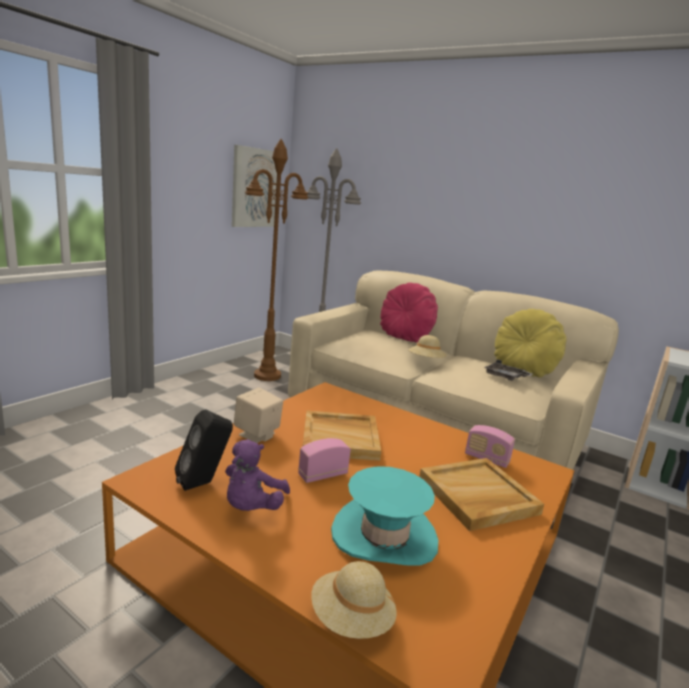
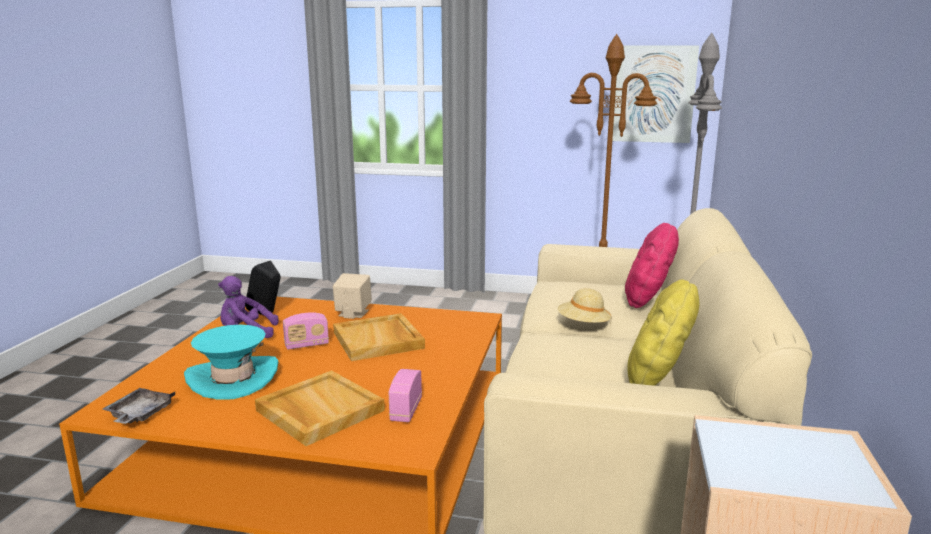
camera: 70 degrees right, 0 degrees up
(322, 475) = (306, 345): radio -> radio turned 120 degrees clockwise
(351, 619) = (140, 381): beige hat -> none
(505, 377) = (592, 367): grey tray -> grey tray (139, 414)

